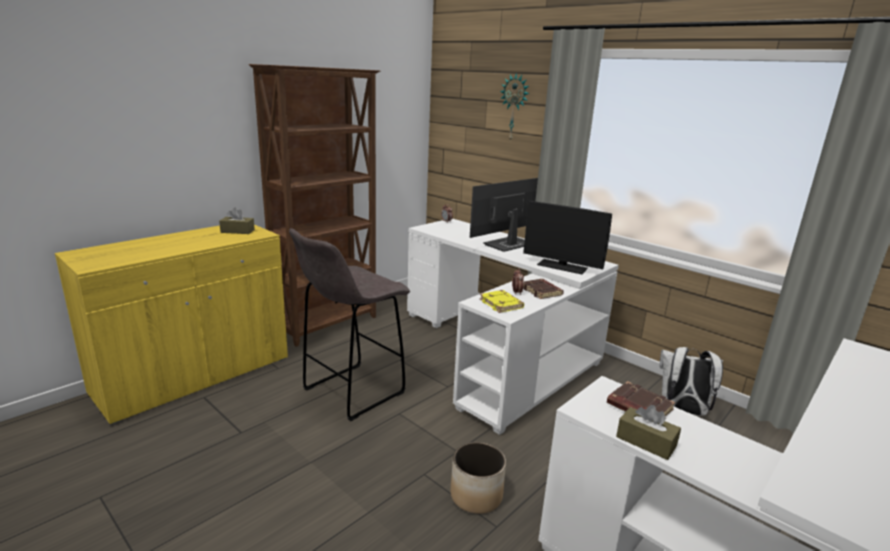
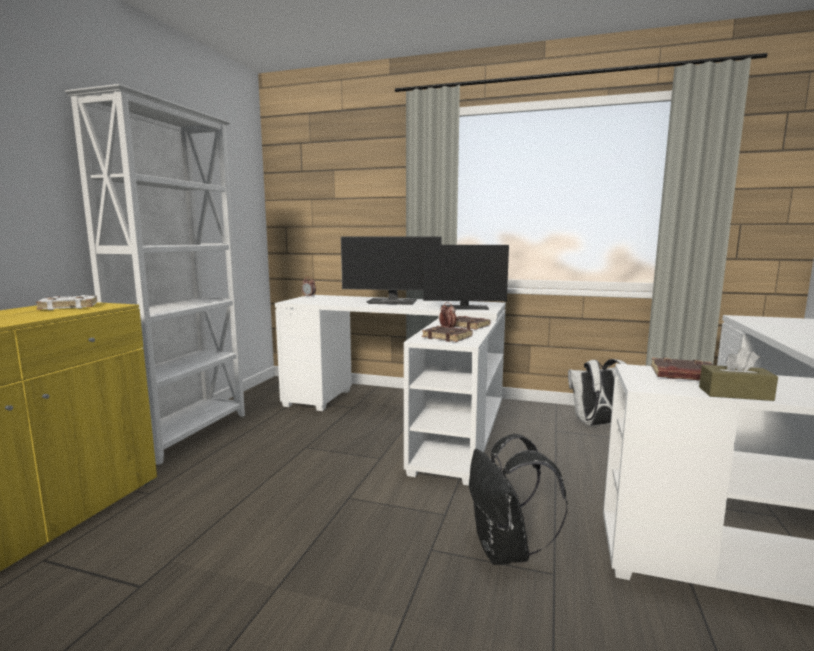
camera: 25 degrees left, 10 degrees down
(237, 231) = (69, 306): brown tissue box -> white book
(328, 324) = (188, 433): brown bookcase -> white bookcase
(351, 392) = (272, 492): grey stool -> none
(476, 496) = (506, 551): planter -> black backpack
(502, 304) = (448, 337): yellow book -> brown book
(508, 245) = (393, 302): monitor -> monitor turned 105 degrees counterclockwise
(514, 107) = (367, 172): wall clock -> none

